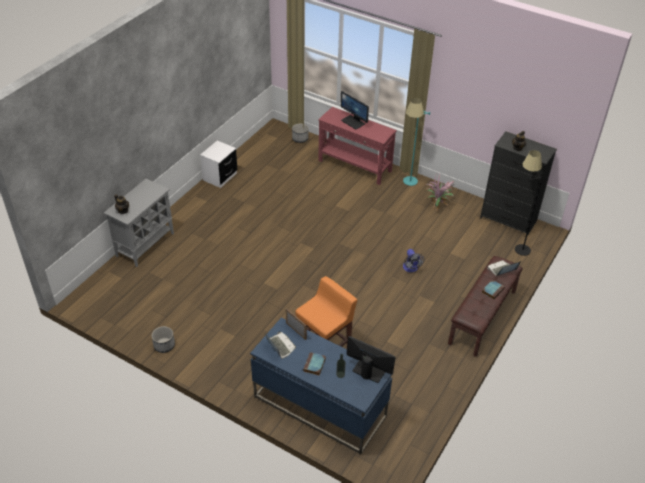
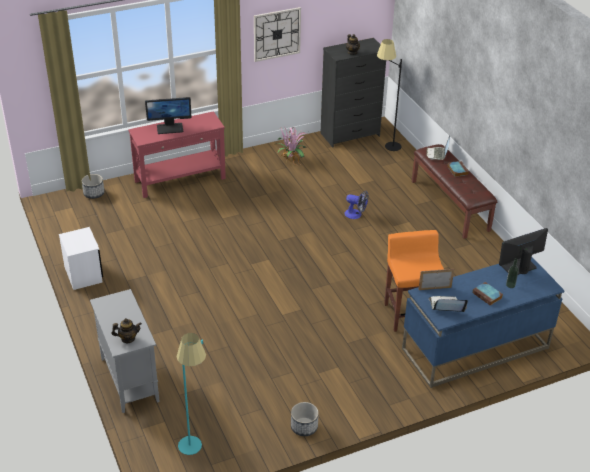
camera: 55 degrees left, 5 degrees down
(408, 185) = (245, 162): turquoise floor lamp -> turquoise floor lamp (195, 452)
(467, 97) = (277, 34): none -> wall clock

